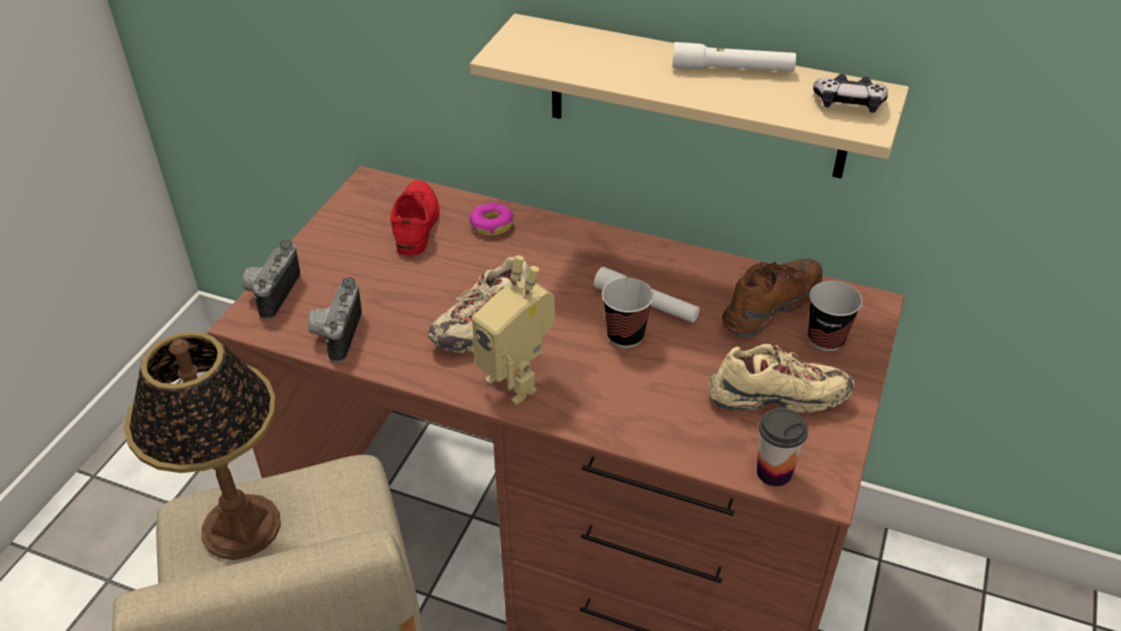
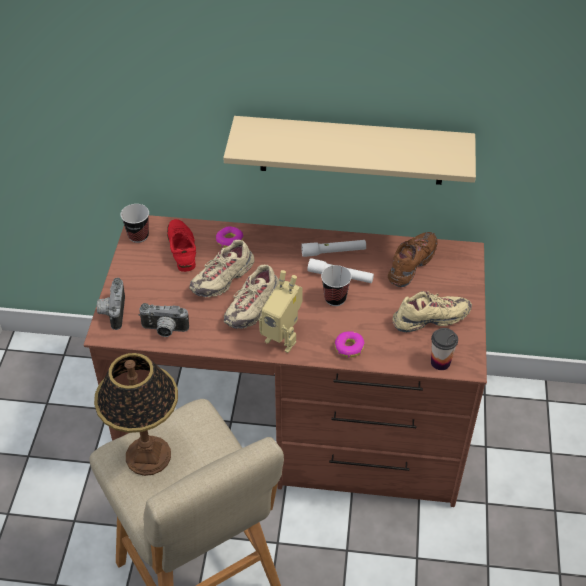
camera: 15 degrees left, 5 degrees up
(336, 334) = (164, 331): camera -> camera turned 75 degrees counterclockwise
(459, 276) = (223, 279): none -> beige shoe
(621, 416) = (349, 347): none -> donut
(732, 69) = (376, 137): white flashlight -> white flashlight (333, 252)
(826, 339) = (447, 278): cup -> cup (138, 236)
(848, 103) = (446, 151): game controller -> none

